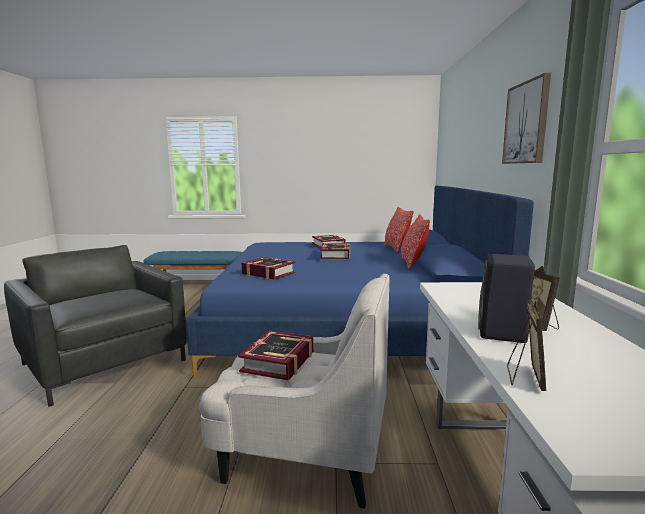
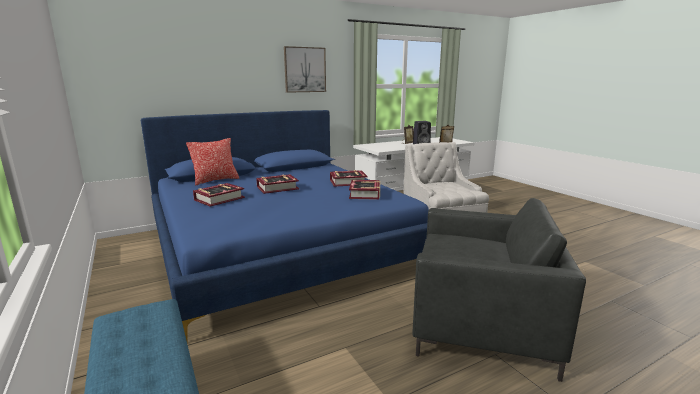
camera: 120 degrees left, 5 degrees up
(105, 362) = (482, 323): grey armchair -> grey armchair turned 90 degrees counterclockwise
(279, 361) = (449, 187): book -> book (348, 182)
(413, 263) = (281, 172): pillow -> none

